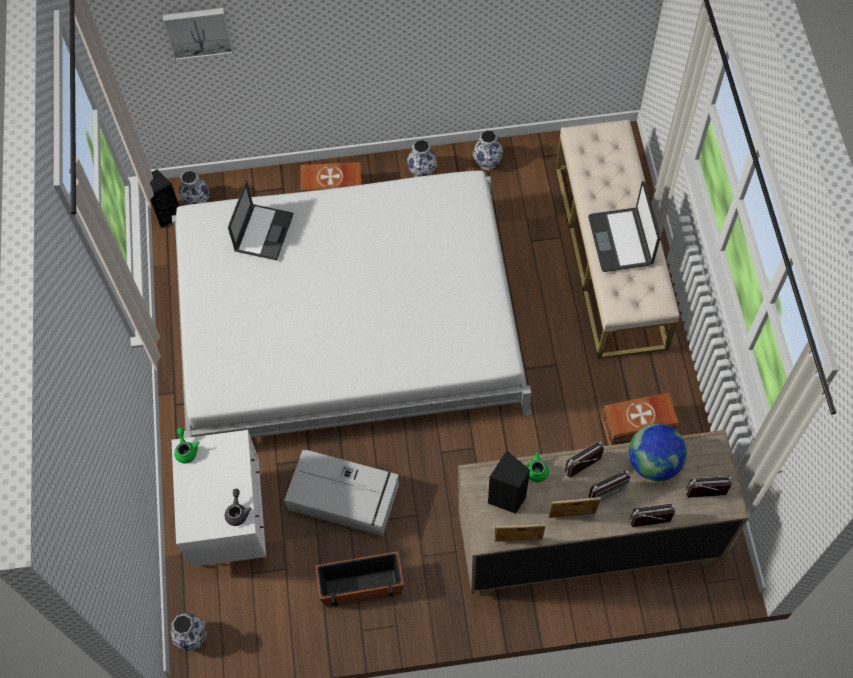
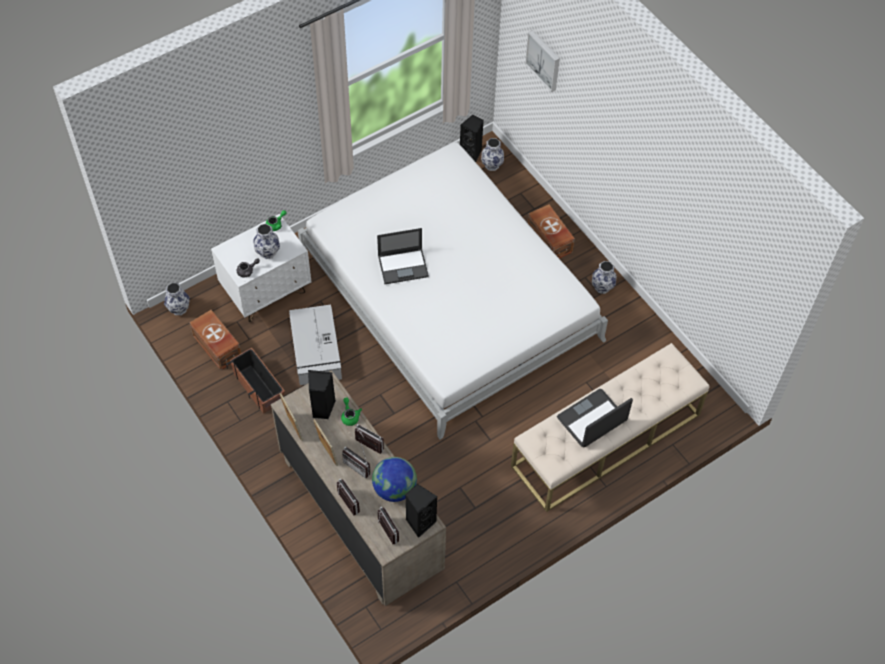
camera: 60 degrees right, 5 degrees down
(264, 232) = (464, 197): laptop -> laptop (403, 266)
(488, 162) = (638, 325): vase -> vase (268, 252)
(638, 427) = (468, 515): brown storage box -> brown storage box (217, 347)
(708, 454) = (420, 522): none -> black speaker

